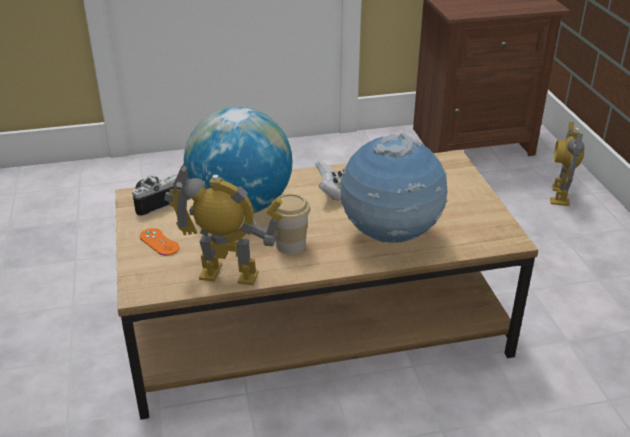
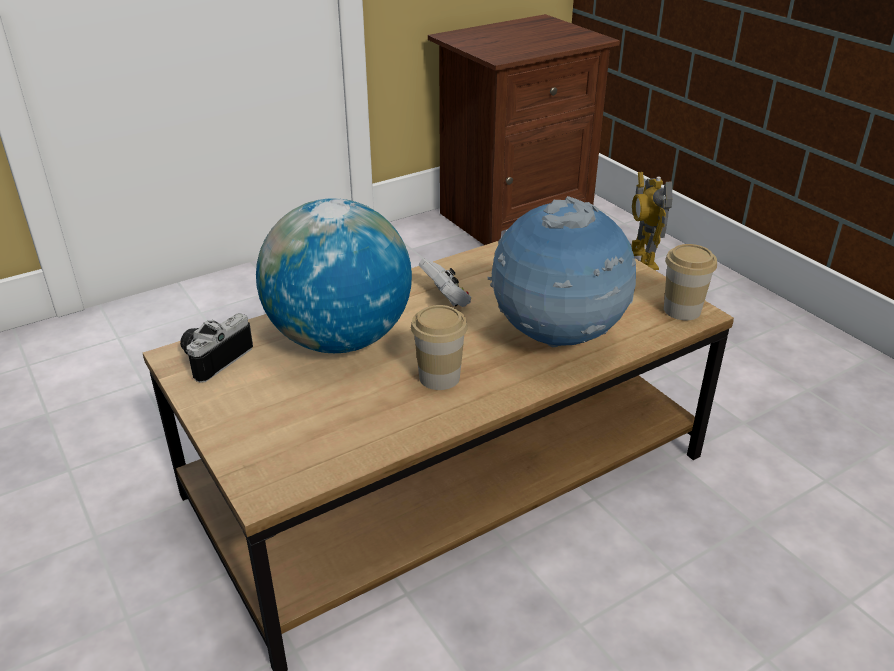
camera: 20 degrees left, 0 degrees up
(159, 242) = (253, 413): orange game controller -> none
(228, 275) = (380, 437): toy robot -> none
(500, 235) = (682, 310): none -> cup

